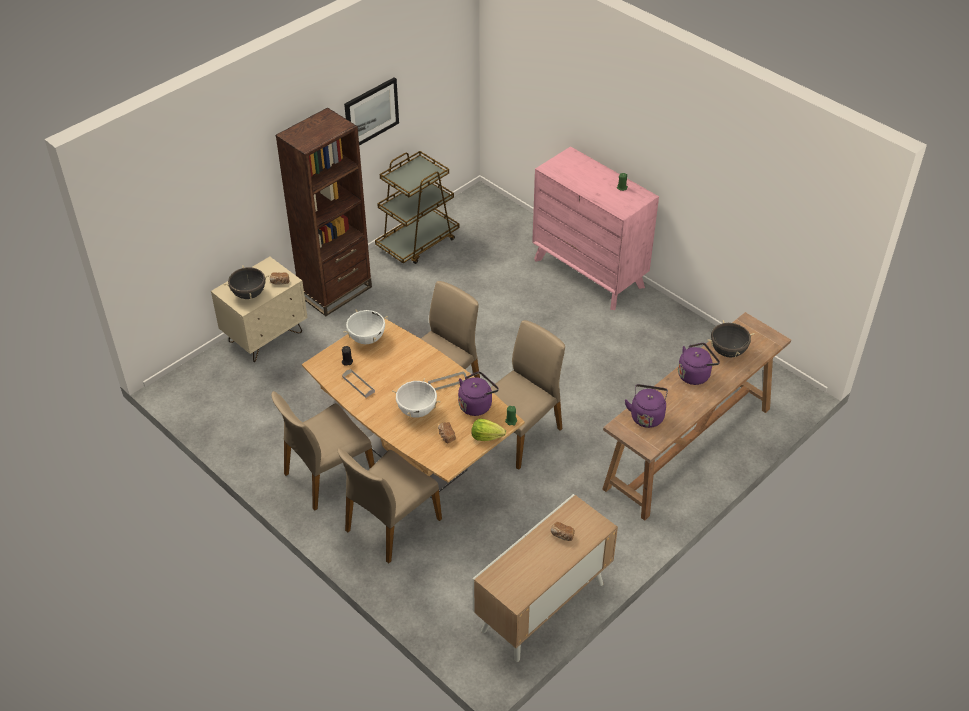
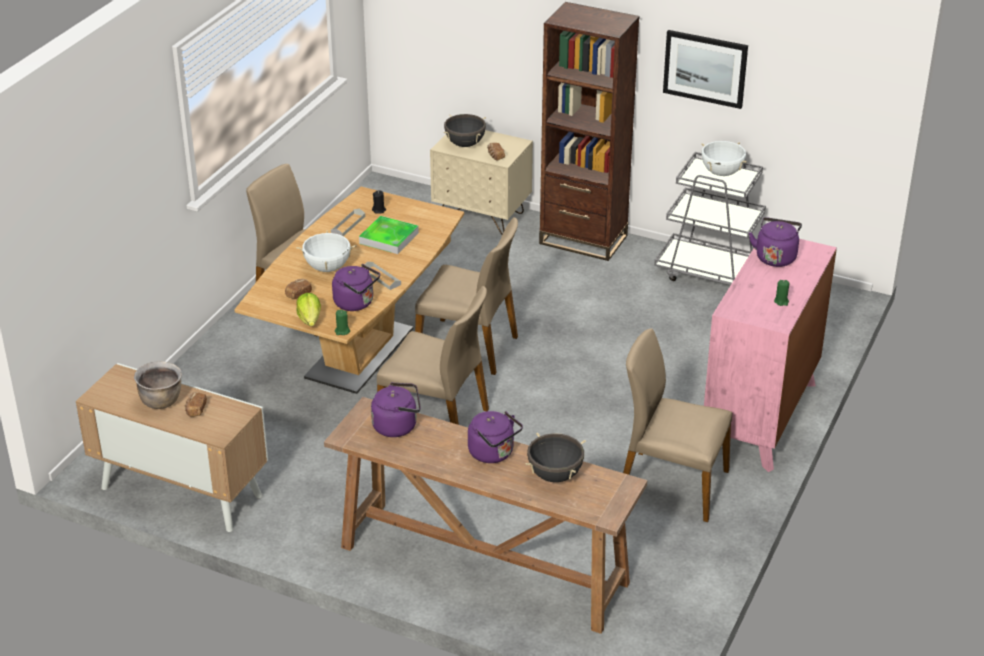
camera: 70 degrees right, 10 degrees down
(367, 338) = (421, 213): white cooking pot -> white cooking pot (722, 173)
(391, 524) = (256, 361): beige chair -> beige chair (671, 484)
(392, 365) = (389, 238): none -> tray
(418, 242) = (711, 273): brown cart -> grey cart
(541, 556) = (161, 401): none -> brown cooking pot
(569, 174) = (775, 257): none -> purple kettle

